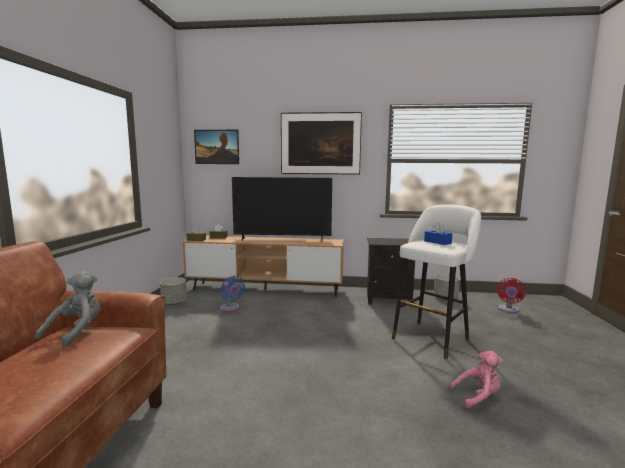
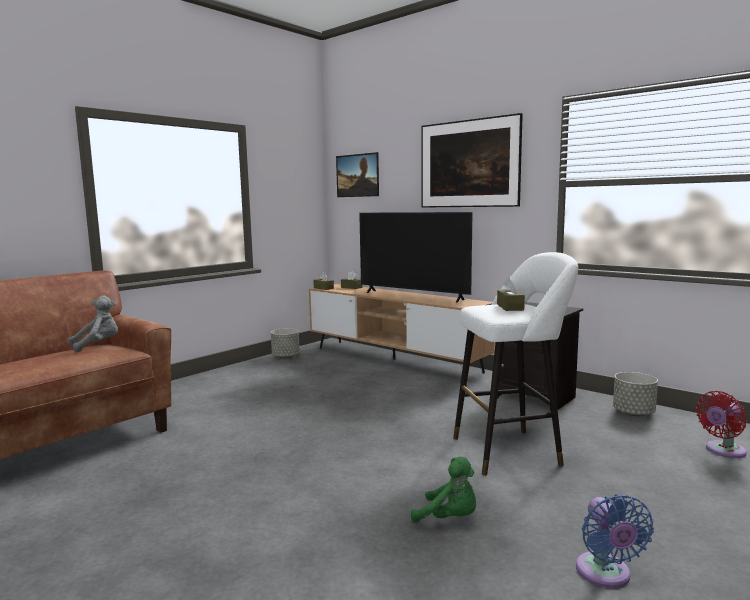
camera: 35 degrees right, 0 degrees up
(230, 308) = (328, 371): blue fan -> blue fan (605, 574)
(437, 242) = (510, 307): blue tissue box -> brown tissue box
(478, 396) = (449, 518): pink plush toy -> green plush toy

